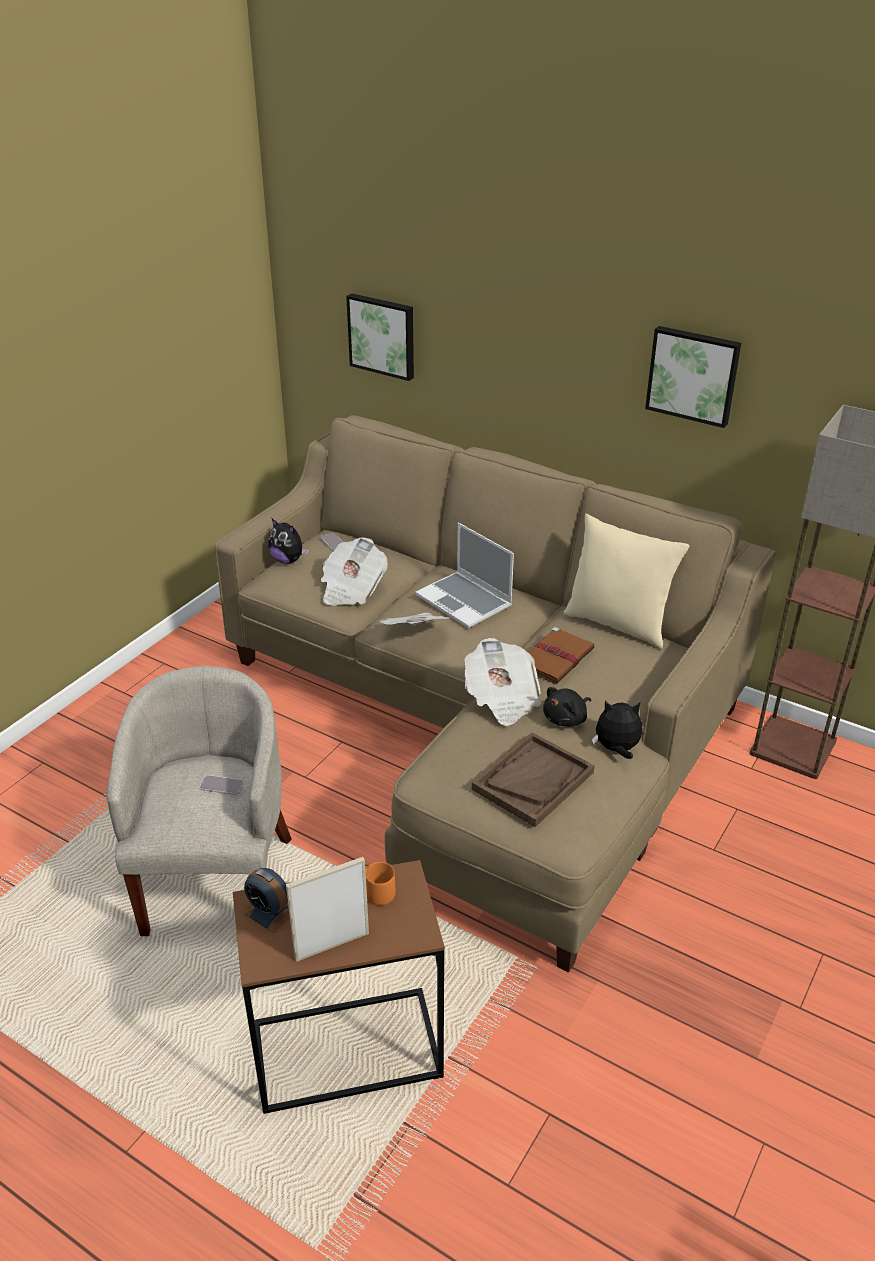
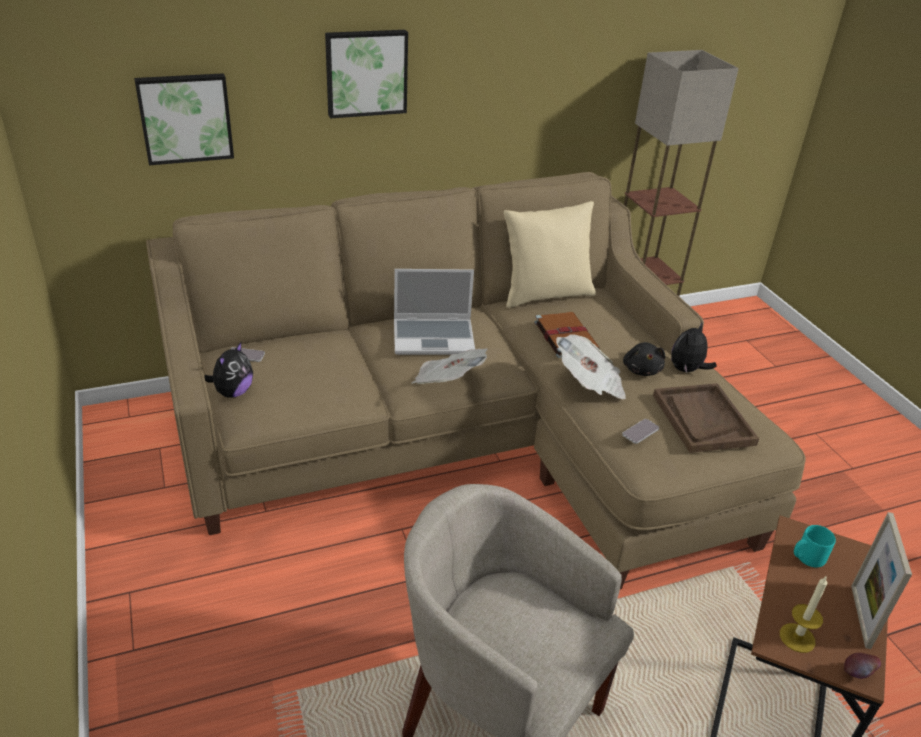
camera: 55 degrees left, 0 degrees up
(221, 786) = (527, 604): phone -> phone (640, 432)
(259, 959) = (856, 673): none -> apple
(269, 913) = (797, 638): alarm clock -> candle
(288, 560) = (233, 392): plush toy -> plush toy turned 45 degrees counterclockwise
(351, 589) = (335, 381): newspaper -> none
(377, 892) = (807, 557): orange mug -> turquoise mug
(693, 375) = (528, 63): picture -> picture (366, 72)

